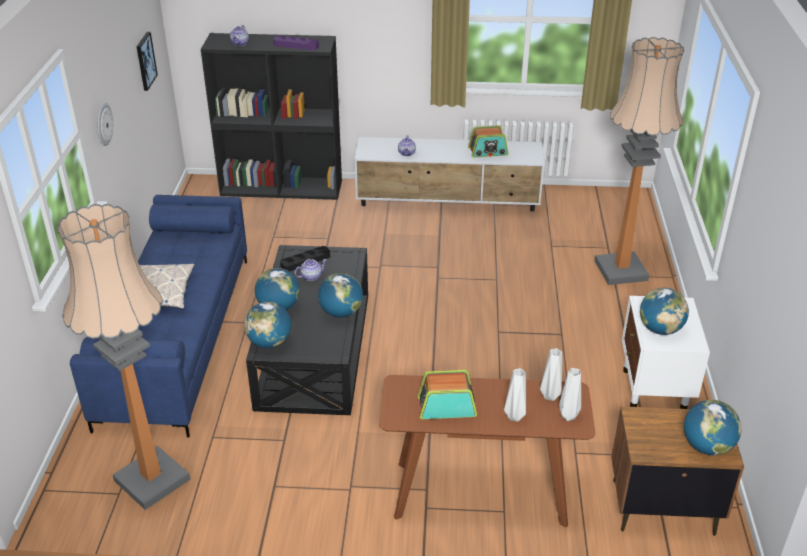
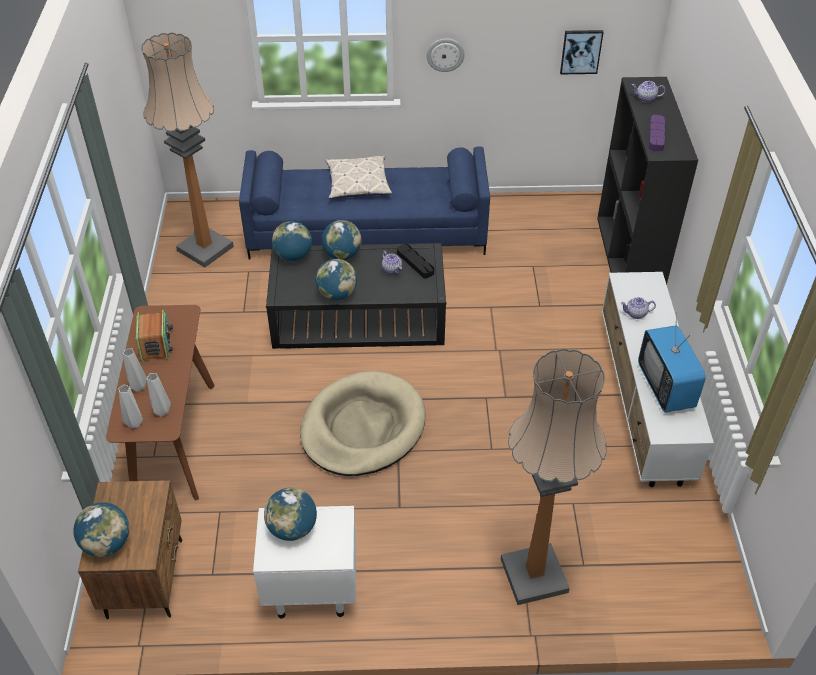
camera: 85 degrees right, 10 degrees up
(469, 352) = (363, 427): none -> beige dog bed
(488, 151) = (665, 387): radio -> television

